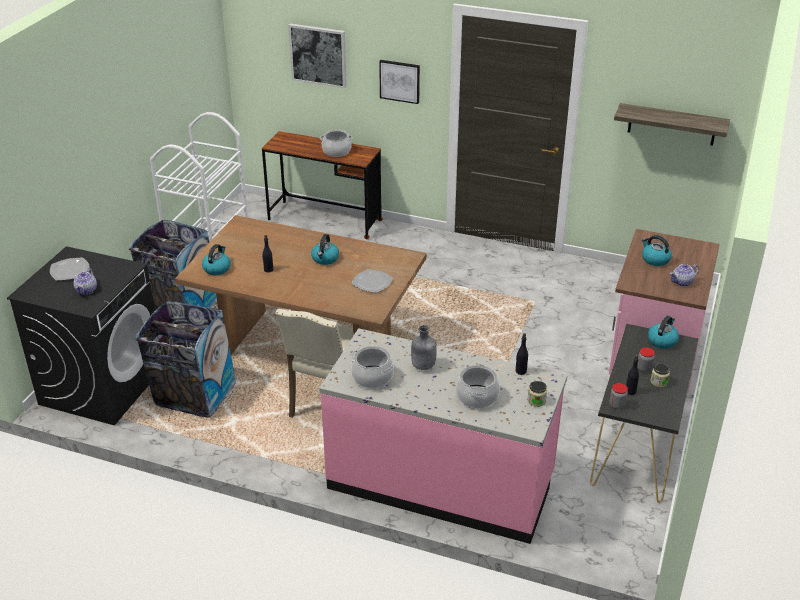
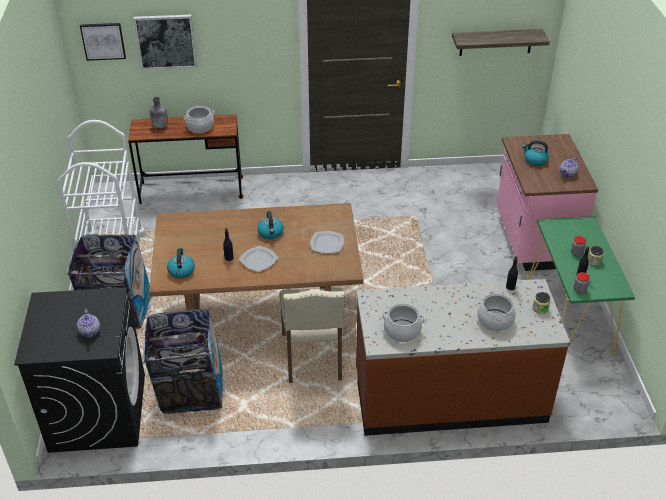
camera: 25 degrees left, 5 degrees up
(69, 270) = (56, 316): plate -> plate (258, 260)
(400, 81) = (250, 50): picture -> picture (103, 41)
(423, 366) = (434, 307): grey bottle -> grey bottle (160, 126)
(441, 482) = (449, 396): pink counter -> brown counter
(637, 447) = (569, 315): black console table -> green console table
(662, 340) = (572, 226): kettle -> none

